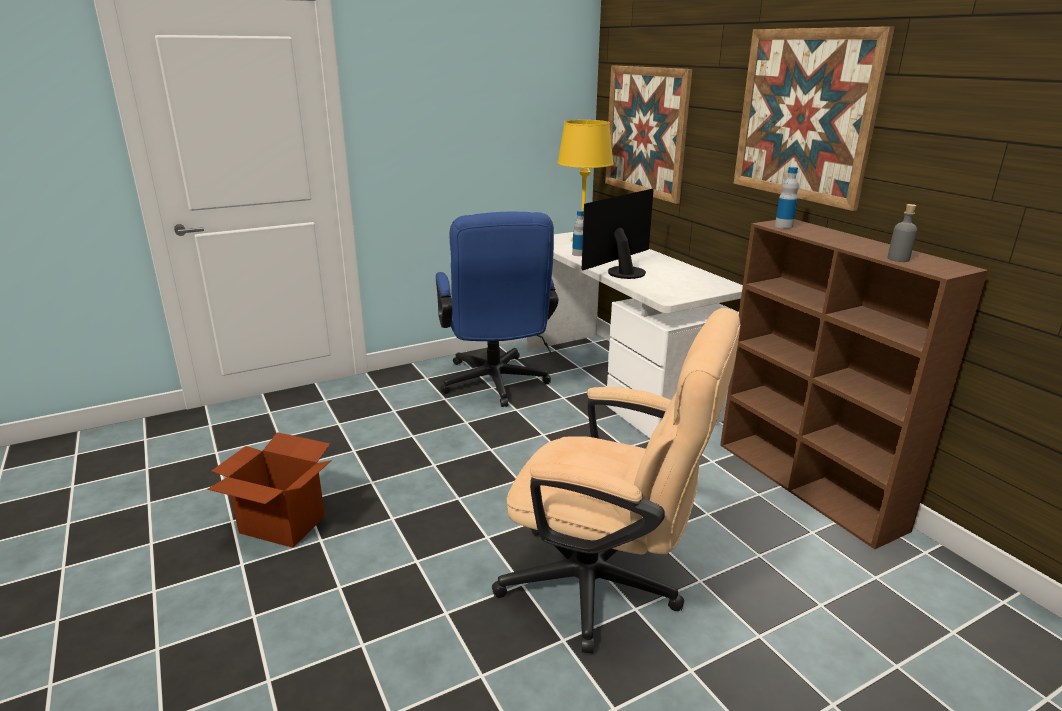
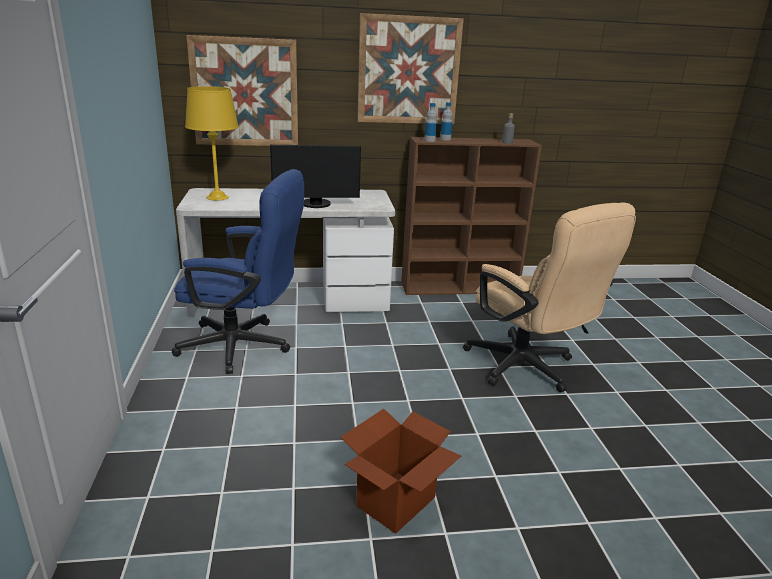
camera: 70 degrees left, 0 degrees up
(578, 254) = (254, 205): bottle -> bottle (445, 139)
(605, 588) = (527, 369): beige office chair -> beige office chair turned 105 degrees clockwise
(622, 272) = (316, 205): monitor -> monitor turned 75 degrees counterclockwise

